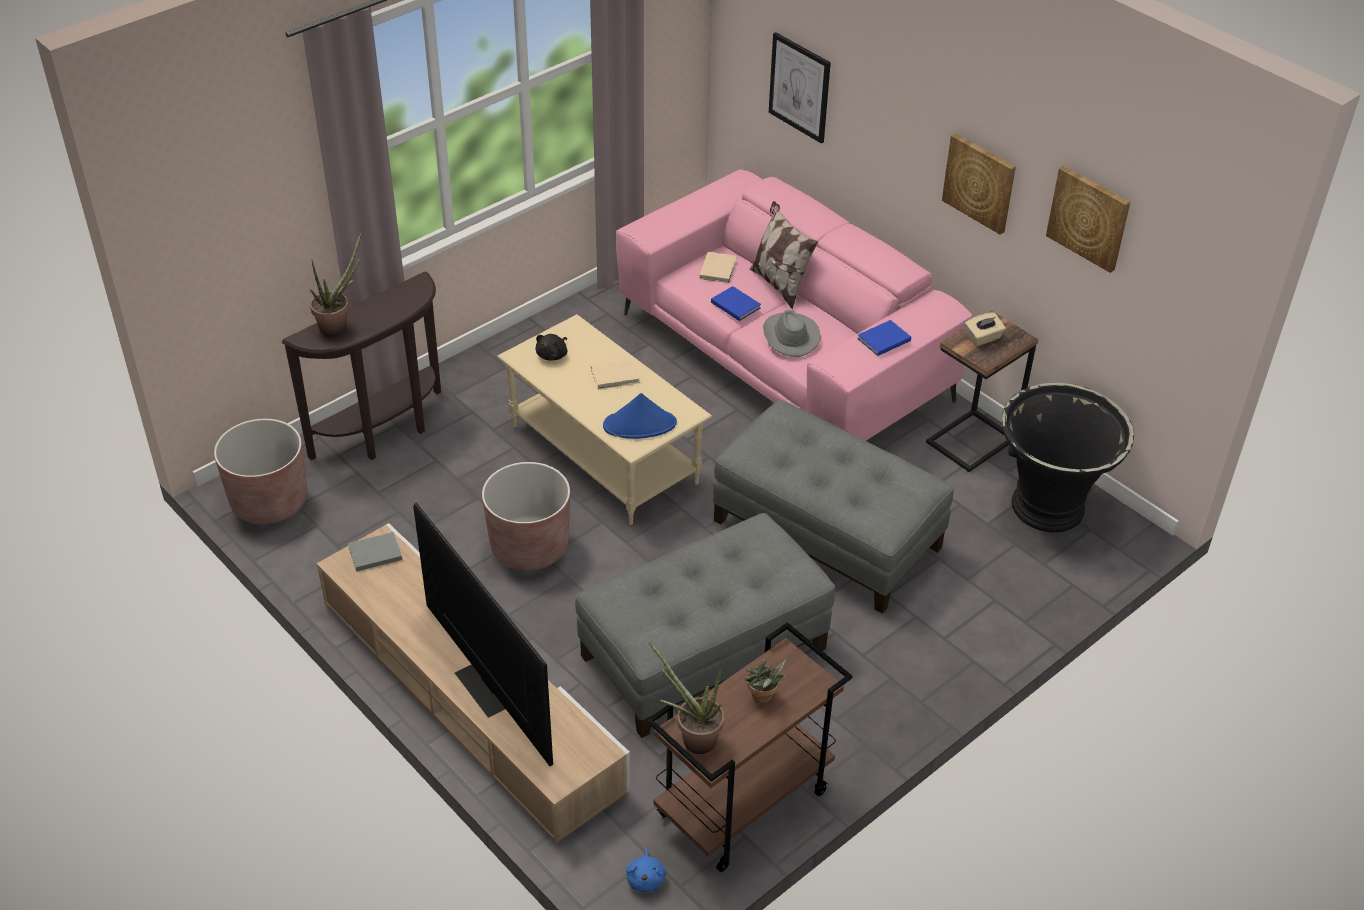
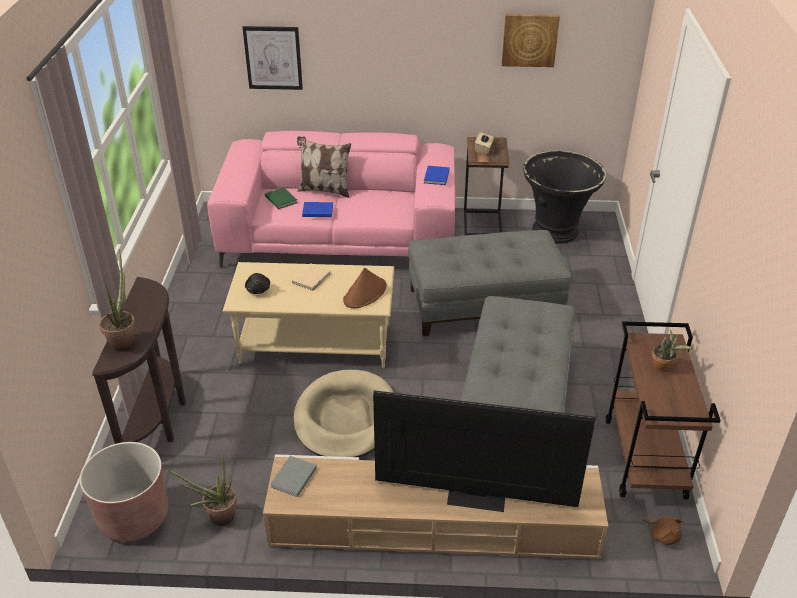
camera: 45 degrees left, 5 degrees down
(529, 547) = (346, 418): brown planter -> beige dog bed
(640, 425) = (365, 293): blue hat -> brown hat
(646, 878) = (663, 535): blue plush toy -> brown plush toy
(692, 738) = (668, 412): potted plant -> potted plant (217, 518)
(719, 268) = (281, 199): beige book -> green book
(790, 336) = (369, 209): grey hat -> none
(980, 182) = (441, 56): picture -> none

